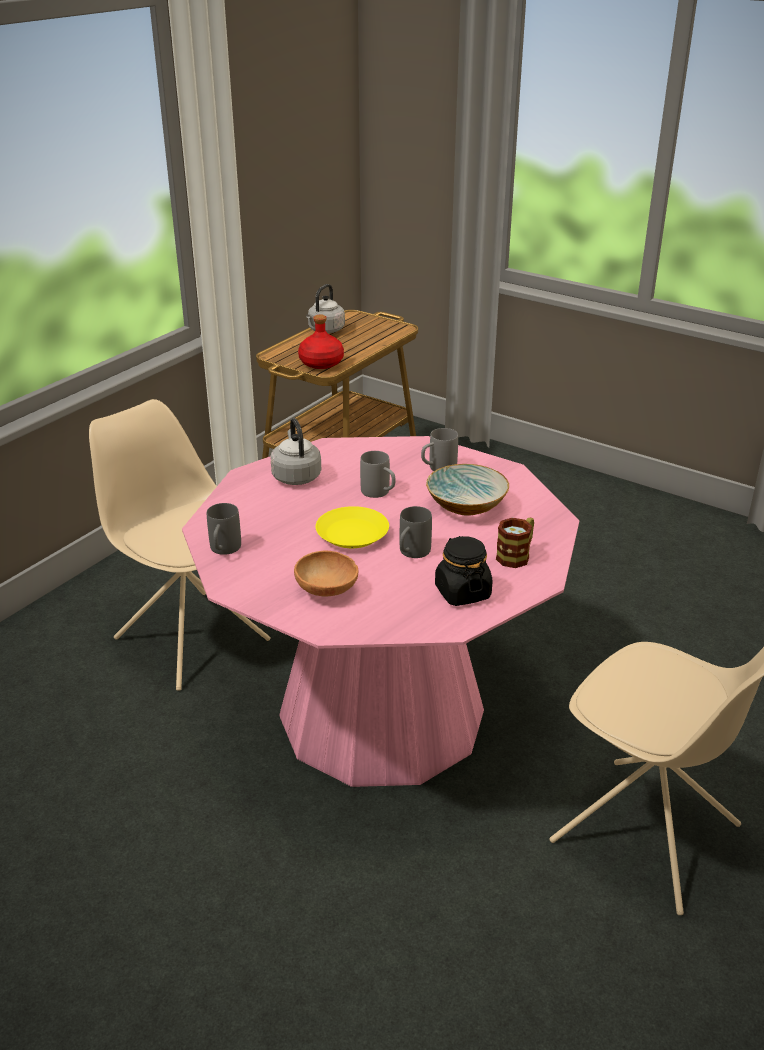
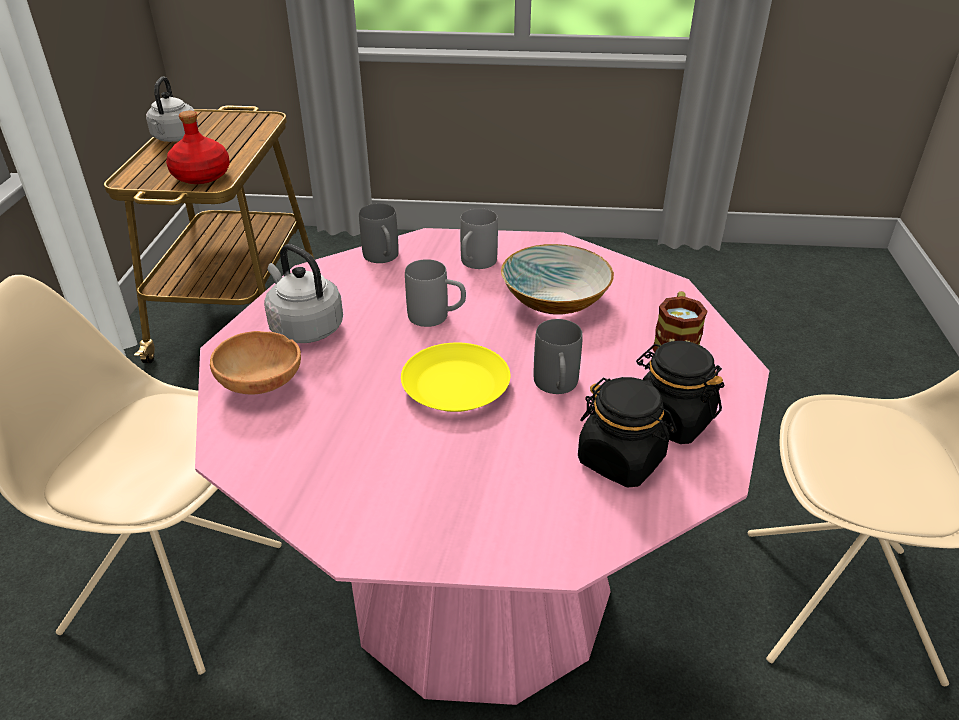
camera: 30 degrees left, 5 degrees up
(223, 550) = (294, 481): grey mug -> grey mug (383, 259)
(328, 591) = (505, 488): brown bowl -> brown bowl (263, 385)
(407, 601) = (621, 460): none -> black jar

